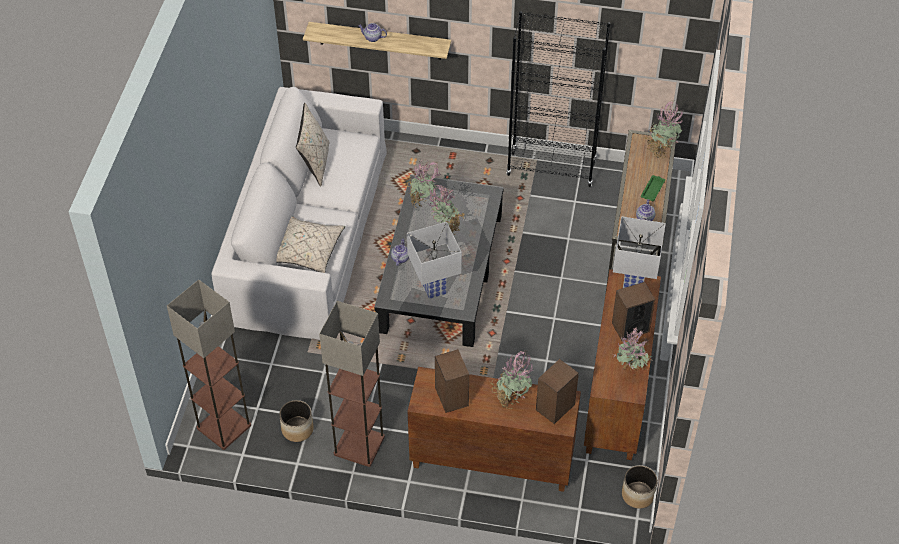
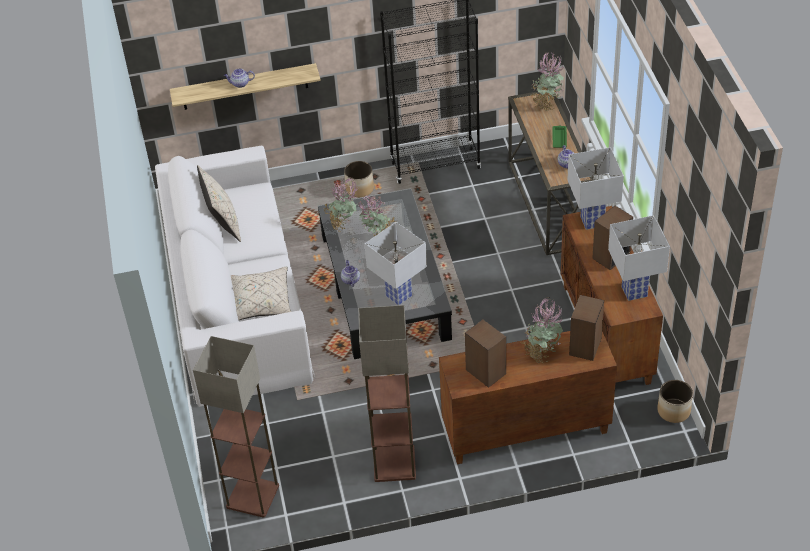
camera: 20 degrees left, 5 degrees down
(297, 429) = (327, 472): planter -> planter (360, 189)
(631, 371) = (634, 292): potted plant -> white table lamp

